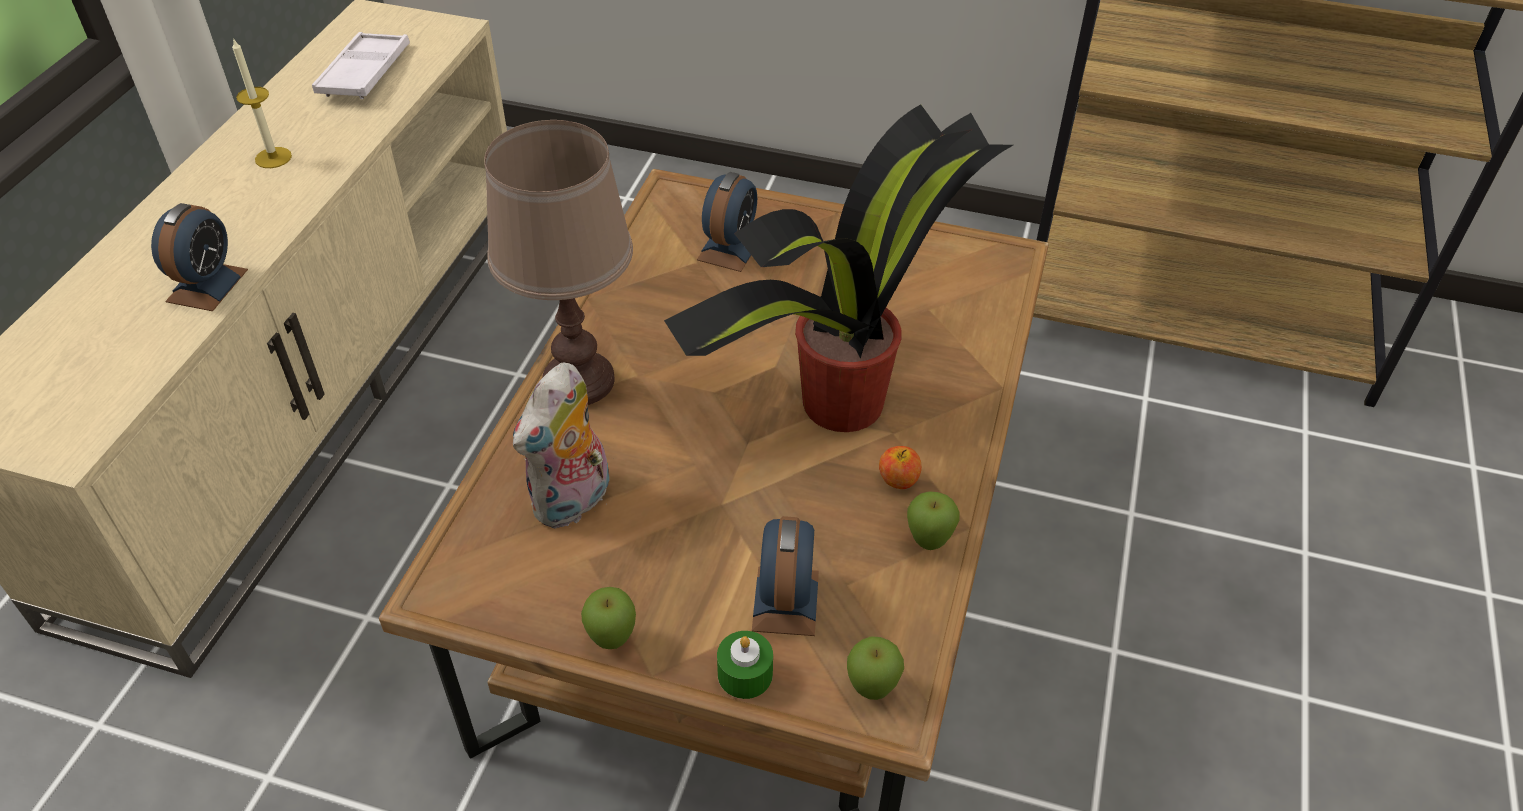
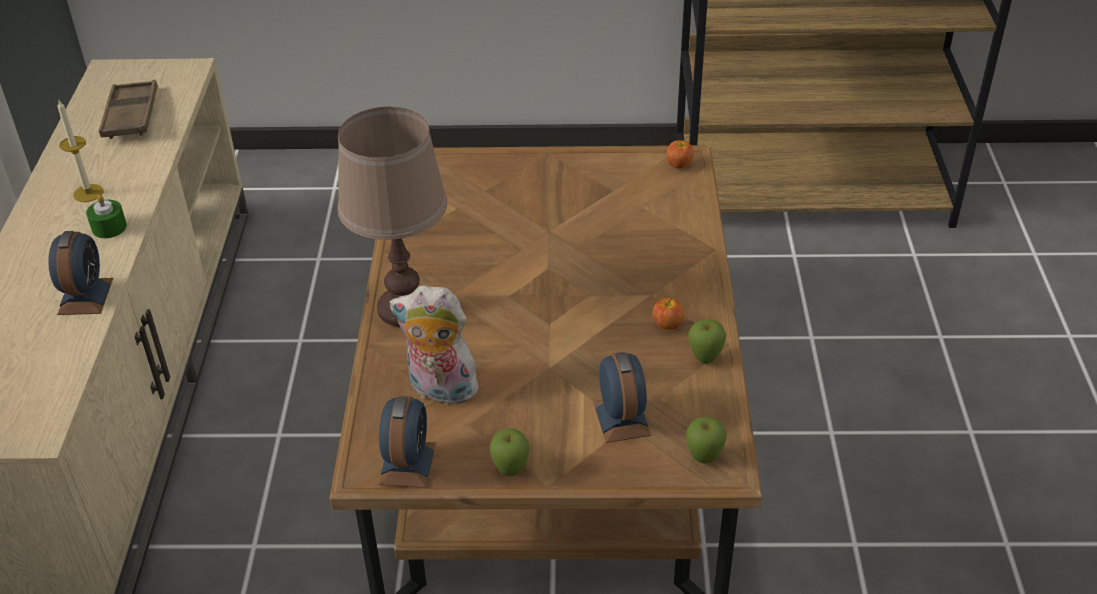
camera: 15 degrees left, 5 degrees down
(364, 73) = (131, 116): white tray -> brown tray
(573, 502) = (439, 390): plush toy -> plush toy turned 90 degrees clockwise
(730, 248) = (477, 193): alarm clock -> alarm clock (407, 463)
(745, 674) = (613, 469): green candle -> green candle (109, 227)
(838, 405) = (604, 284): potted plant -> none
(998, 261) = (679, 164): none -> apple

